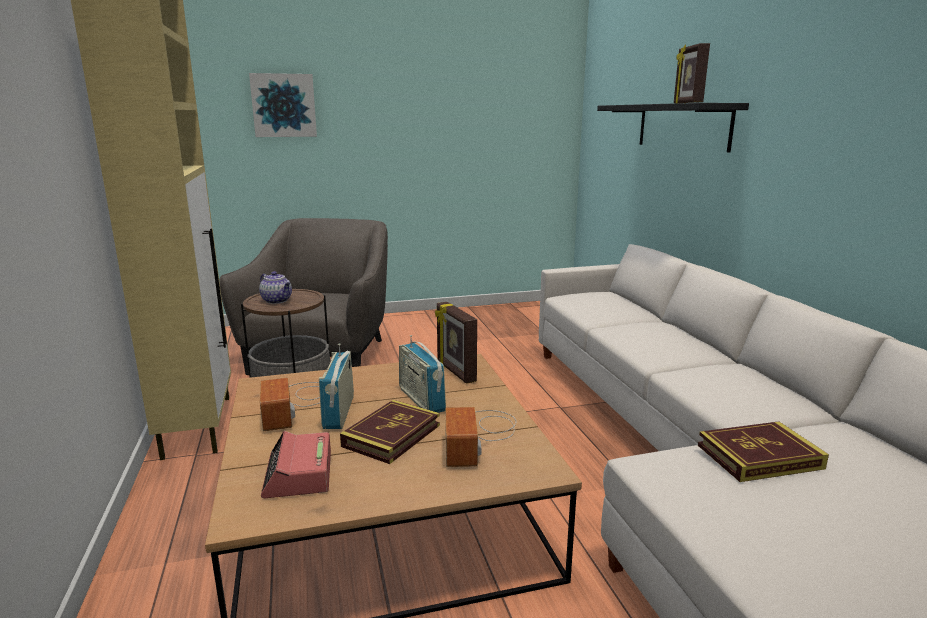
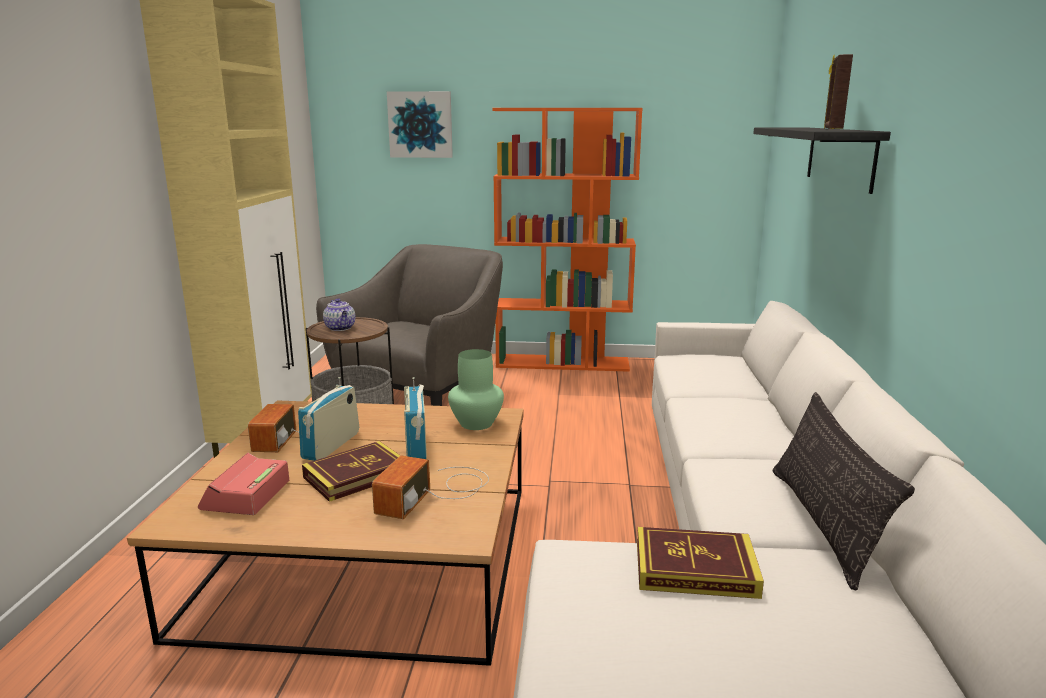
camera: 20 degrees right, 0 degrees up
(430, 316) = (563, 363): none -> orange bookcase
(455, 372) = (477, 423): picture frame -> green vase
(799, 405) = (823, 523): none -> pillow

